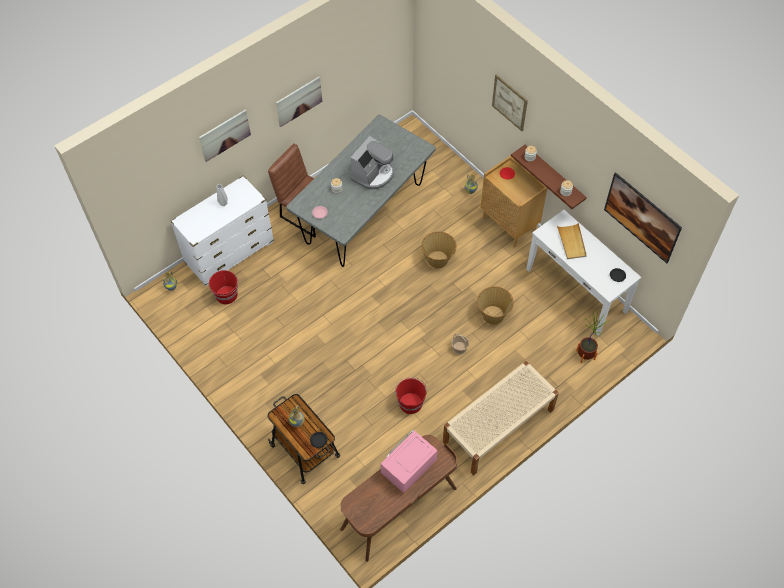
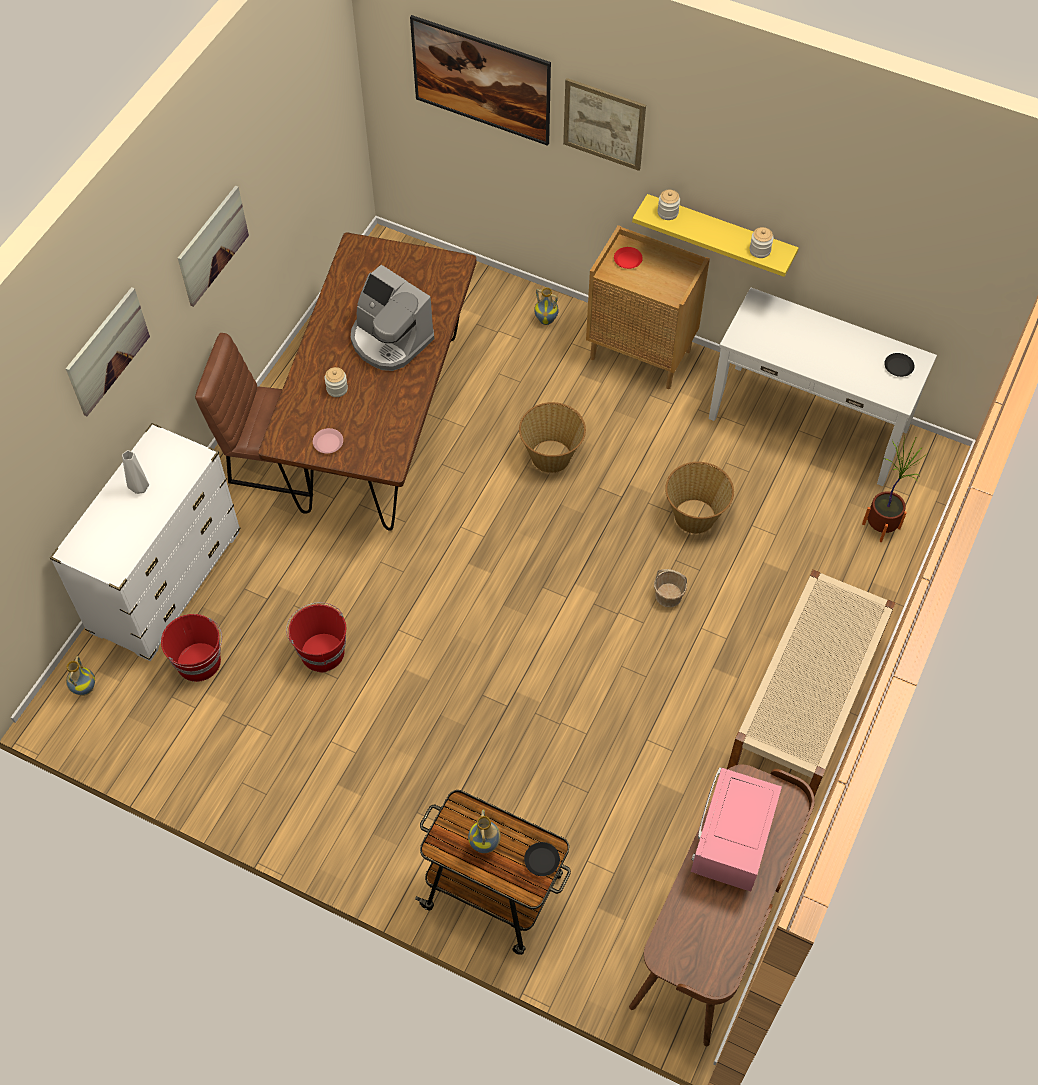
camera: 25 degrees left, 0 degrees up
(364, 213) = (379, 422): grey dining table -> brown dining table
(373, 174) = (390, 340): coffee machine -> coffee machine turned 120 degrees clockwise
(410, 402) = (634, 724): red bucket -> red bucket (321, 651)
(554, 176) = (720, 233): brown shelf -> yellow shelf
(571, 242) = (794, 337): beige tray -> none
(639, 226) = (923, 263): picture -> picture (482, 100)

